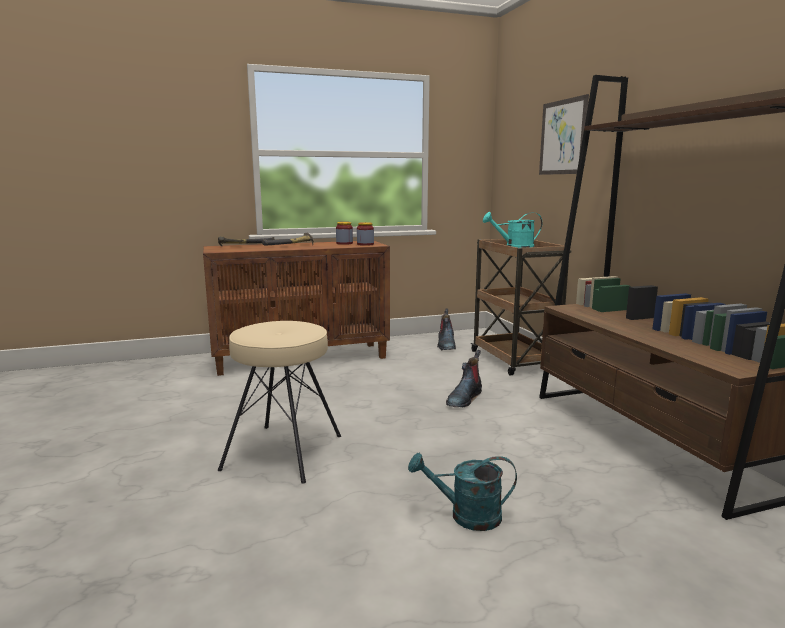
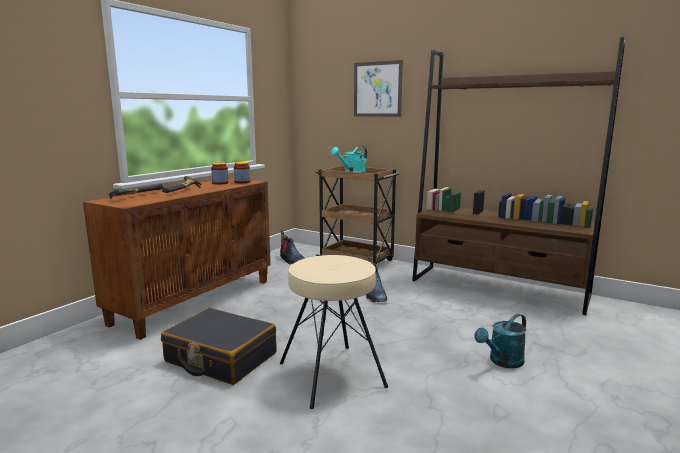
camera: 40 degrees left, 0 degrees up
(236, 407) = (220, 358): none -> black suitcase

